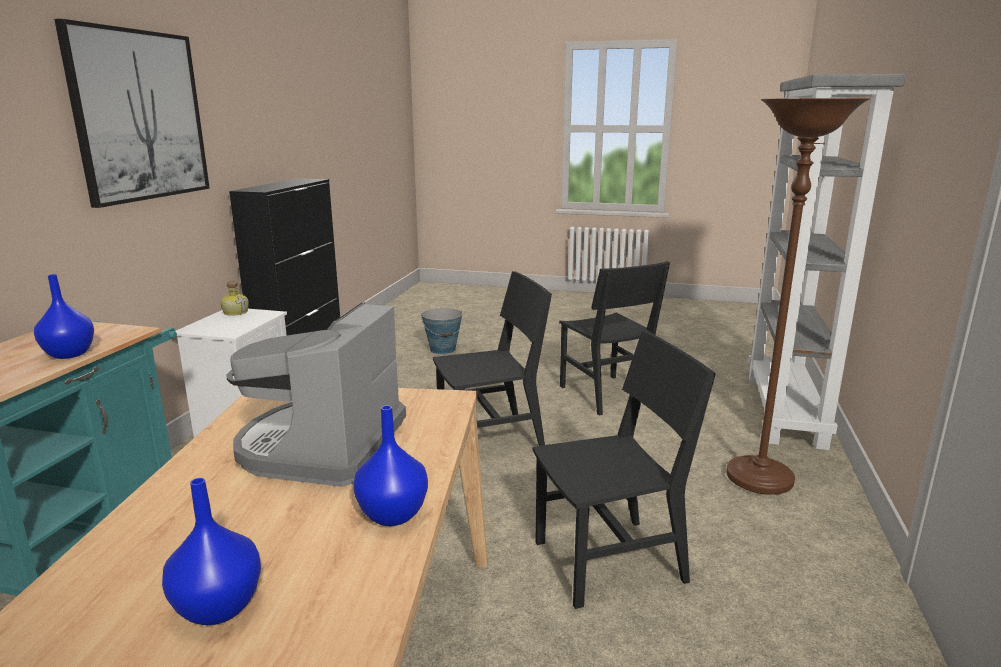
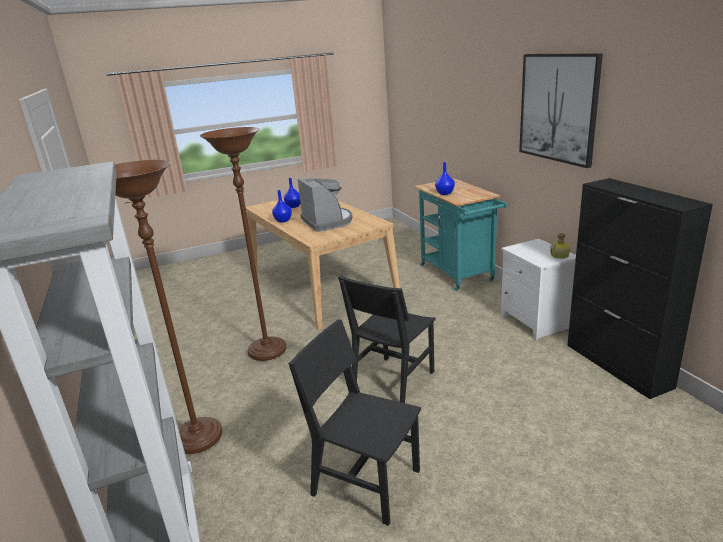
camera: 145 degrees right, 5 degrees up
(443, 349) = (613, 467): bucket -> none
(609, 561) = (267, 351): black chair -> brown floor lamp

